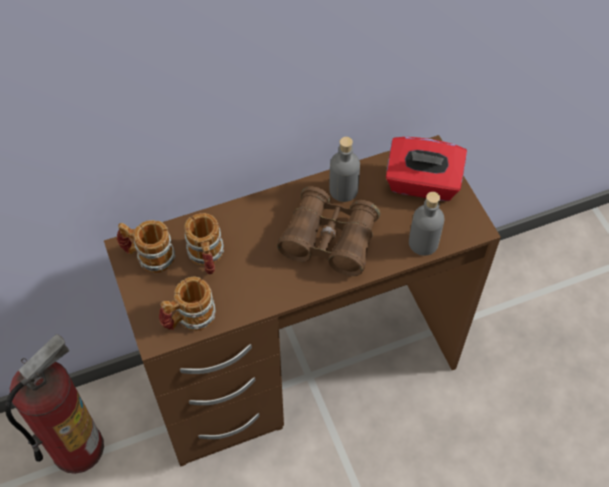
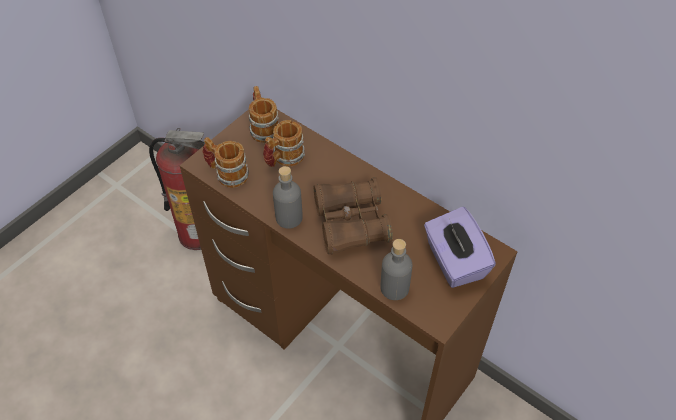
camera: 60 degrees right, 5 degrees down
(343, 190) = (405, 211): grey bottle -> grey bottle (289, 217)
(422, 184) = (454, 261): red tissue box -> purple tissue box

